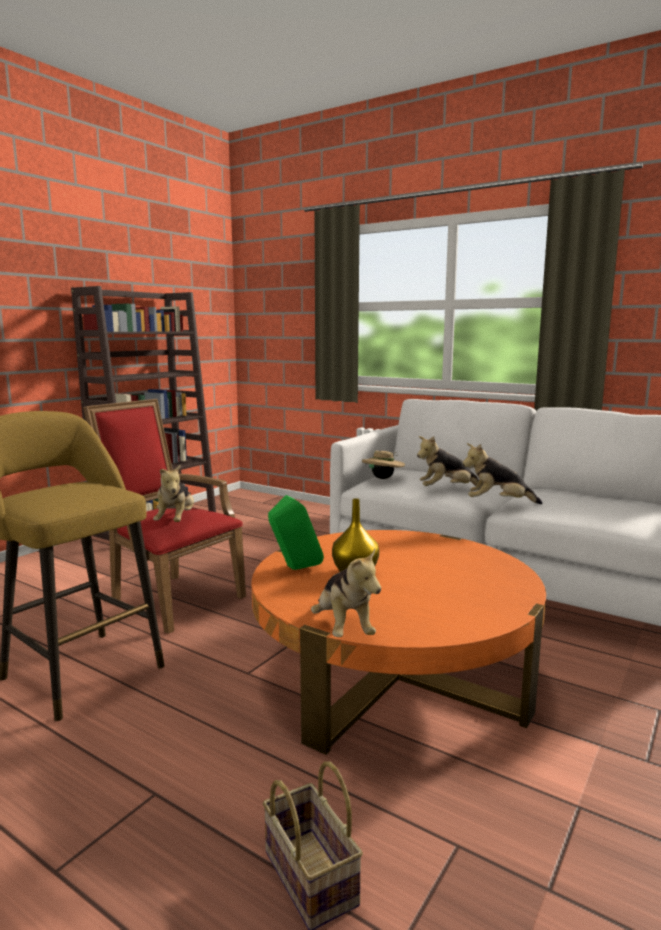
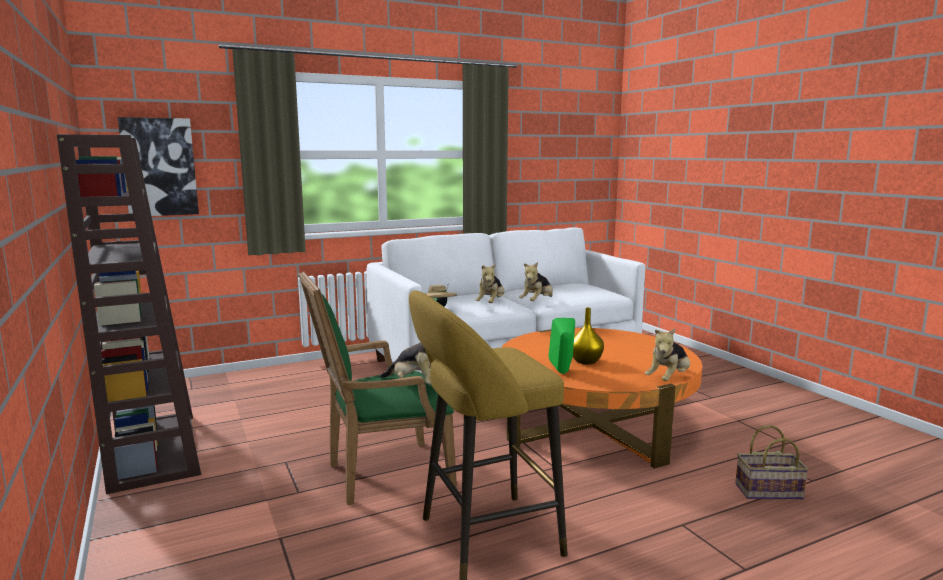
camera: 60 degrees left, 0 degrees up
(170, 598) = (381, 475): red armchair -> green armchair
(272, 318) = (159, 167): none -> picture
(343, 628) = (668, 379): plush toy -> plush toy turned 120 degrees clockwise

